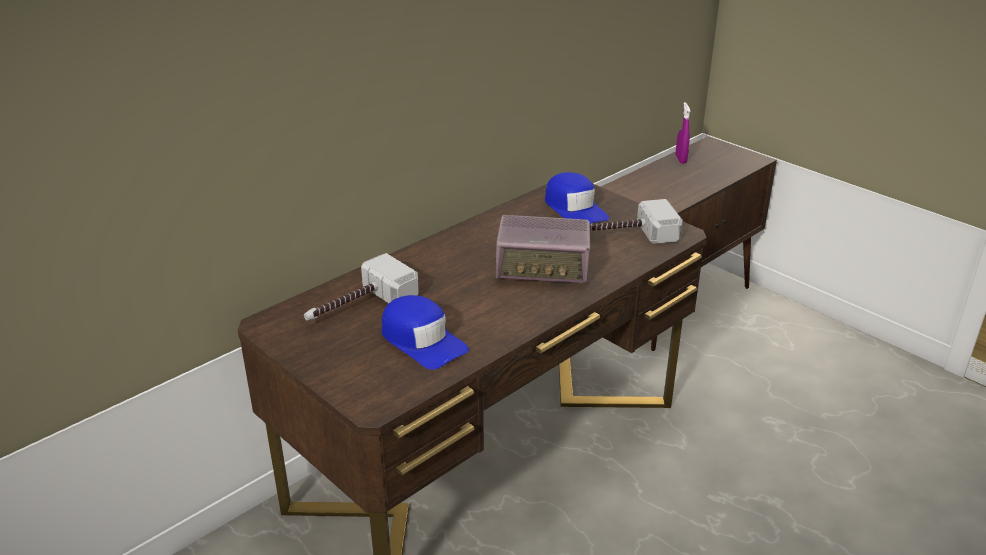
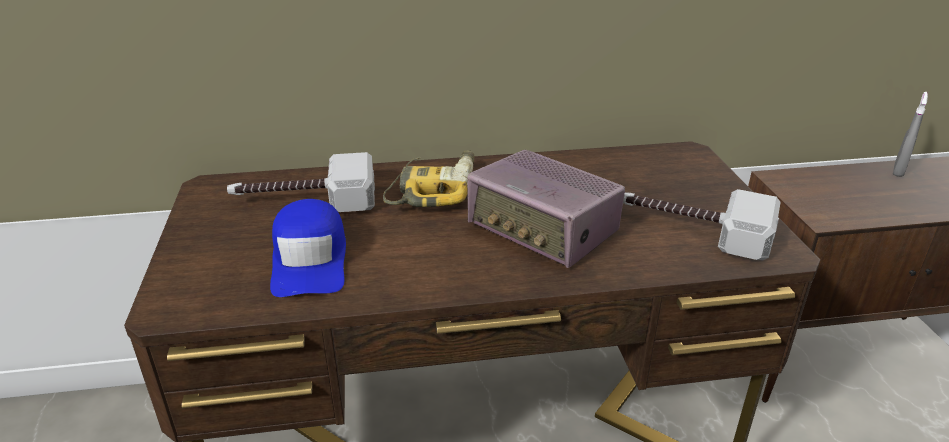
camera: 35 degrees right, 0 degrees up
(439, 266) = (434, 188): none -> power drill
(574, 208) = (663, 178): blue cap -> none
(680, 159) = (898, 171): purple spray bottle -> grey spray bottle

